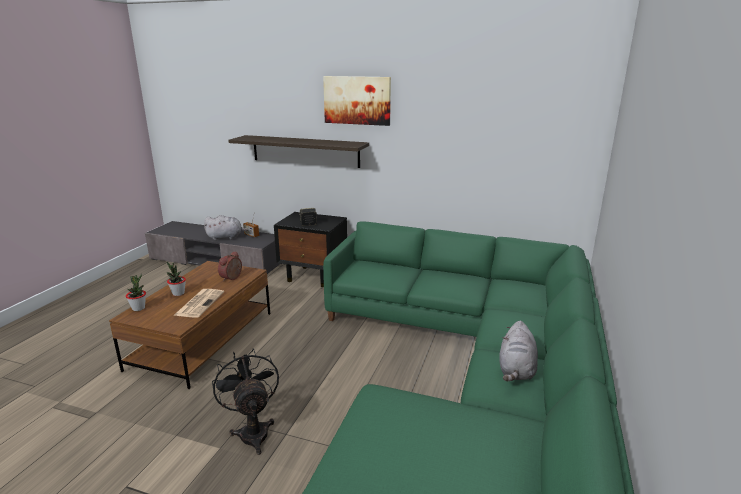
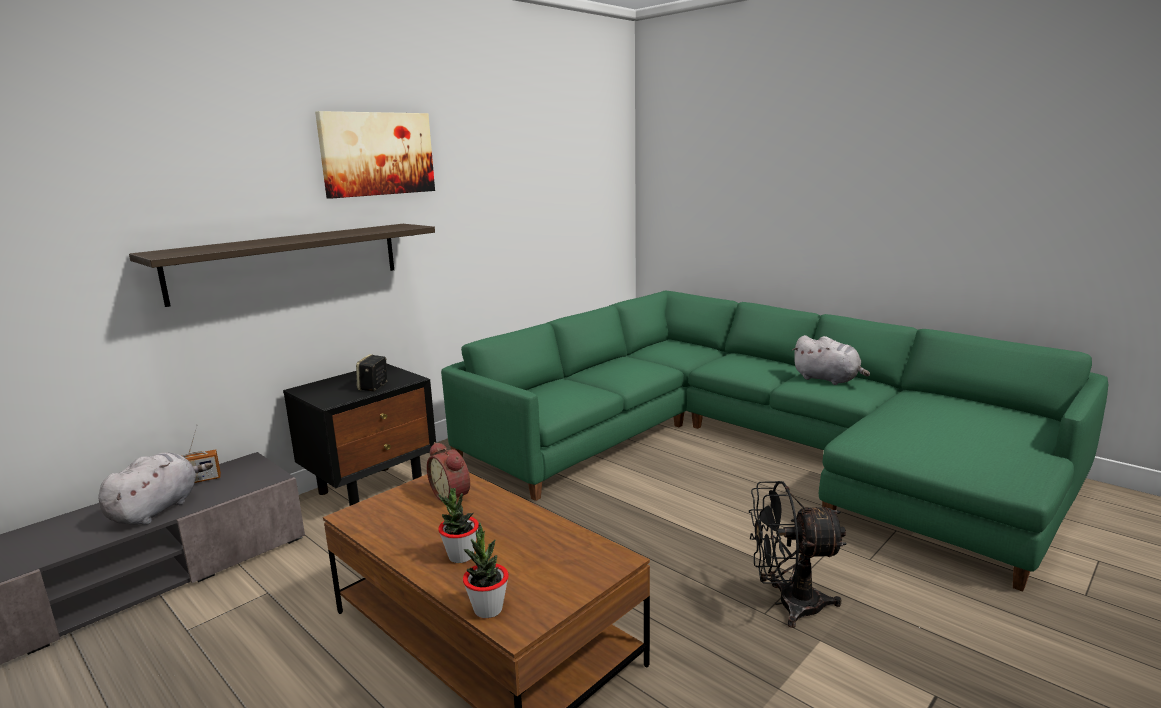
camera: 65 degrees left, 5 degrees down
(199, 303) = (532, 533): newspaper -> none

